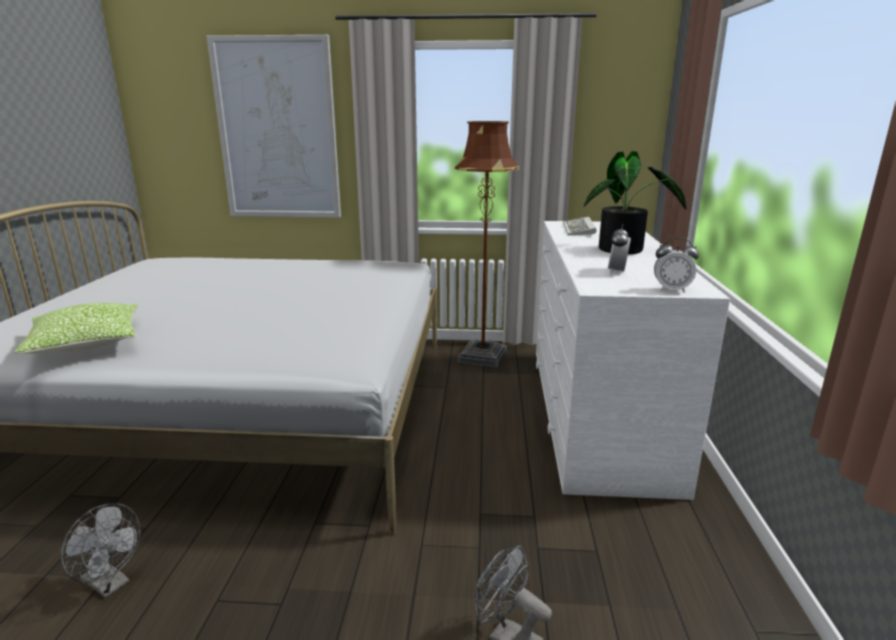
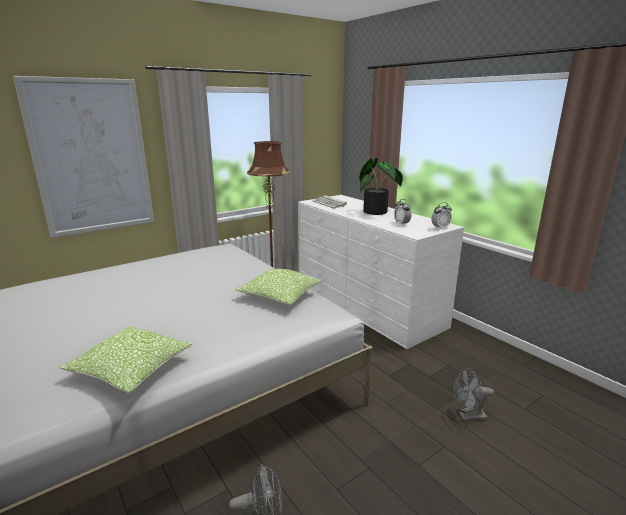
camera: 40 degrees left, 0 degrees up
(334, 326) = (280, 295): none -> pillow

